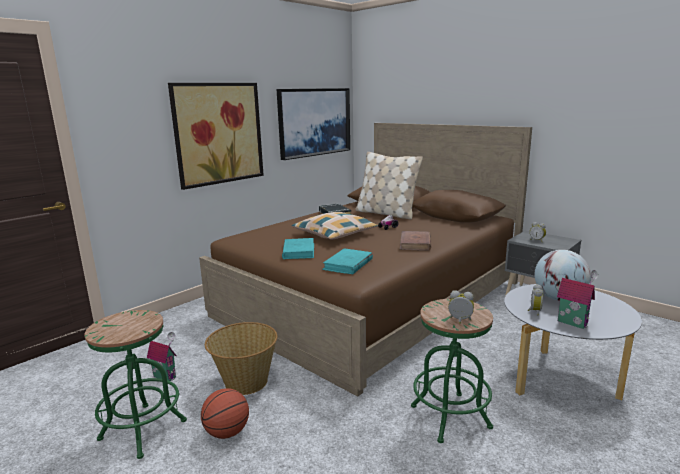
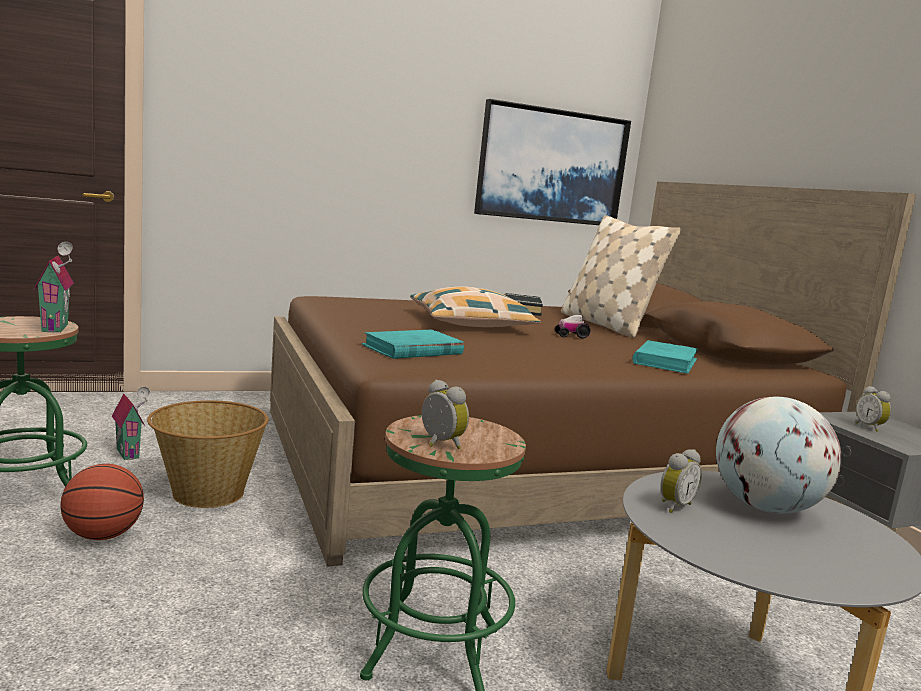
camera: 25 degrees right, 5 degrees down
(218, 133) = (369, 149): picture -> none
(298, 251) = (376, 324): turquoise book -> turquoise book (665, 361)
(415, 243) = (575, 358): brown book -> none
(573, 322) = (729, 544): toy house -> toy house (58, 328)

